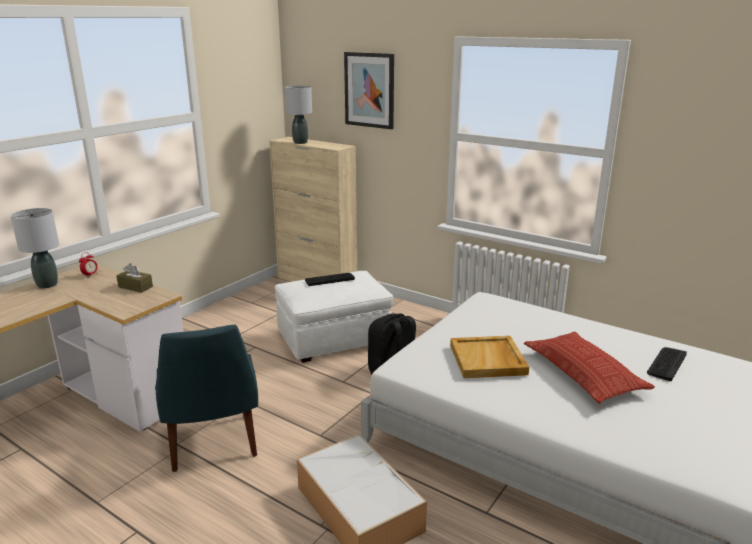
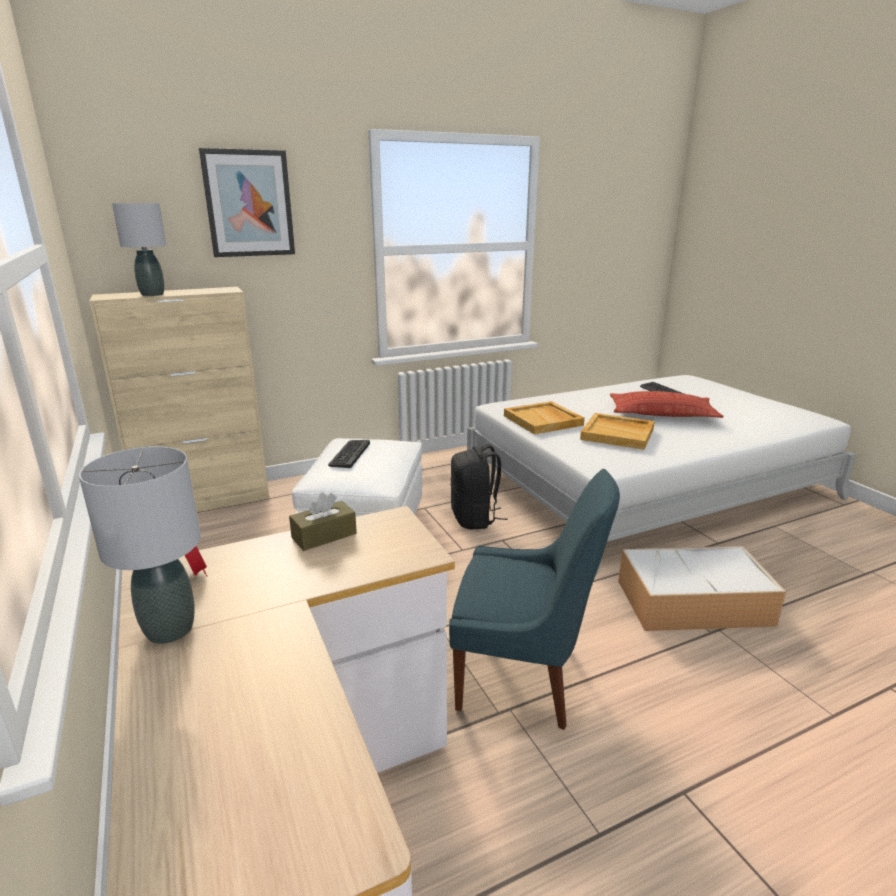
camera: 60 degrees left, 0 degrees up
(477, 322) = (543, 420): none -> beige tray

